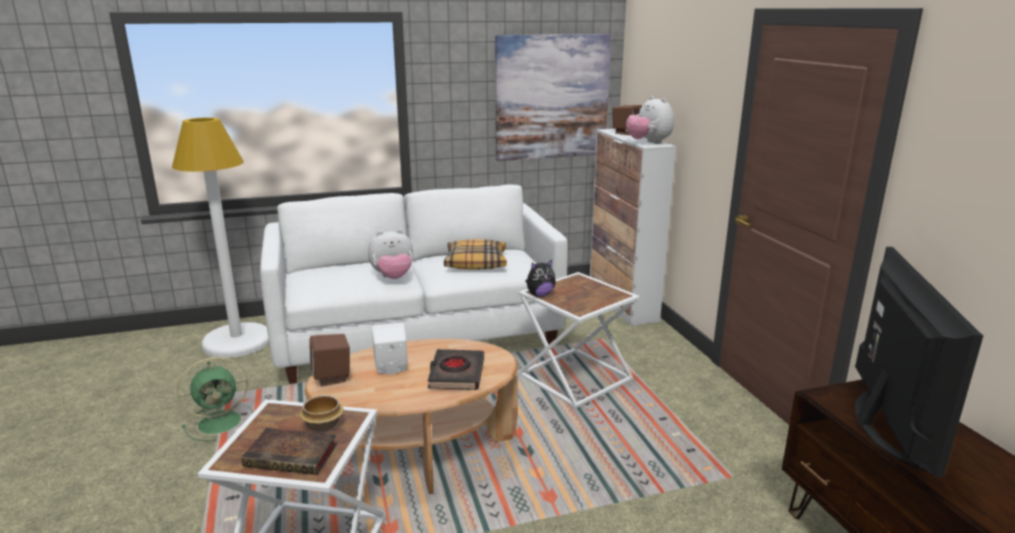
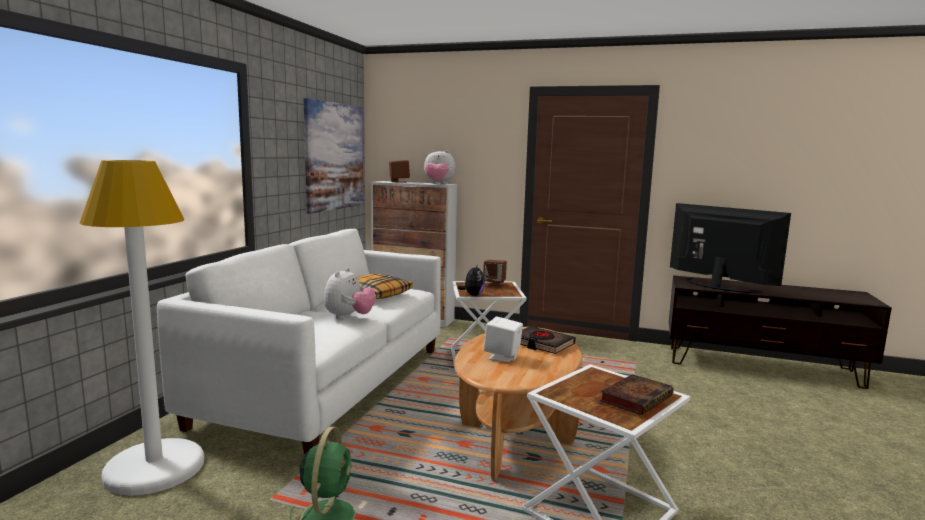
camera: 55 degrees left, 10 degrees down
(322, 425) = (596, 382): bowl -> none
(332, 377) = (492, 376): brown speaker -> brown speaker (494, 285)

